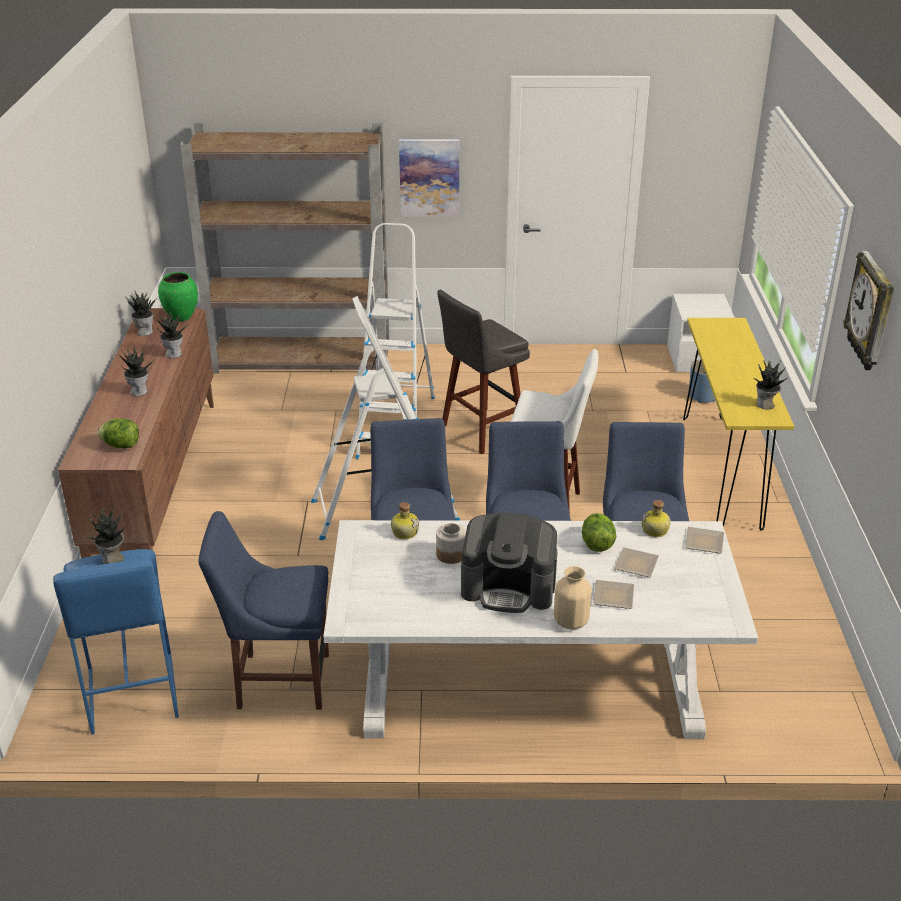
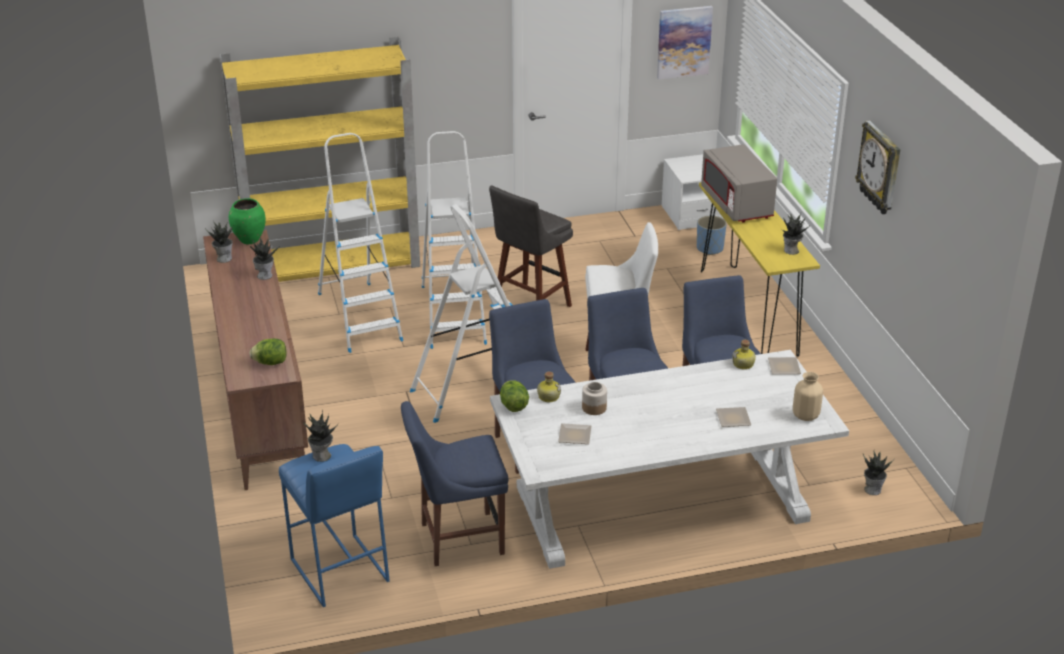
camera: 15 degrees left, 0 degrees up
(139, 391) = (255, 313): potted plant -> potted plant (873, 489)
(300, 415) = (360, 316): none -> white step ladder
(301, 359) = (332, 263): brown bookcase -> yellow bookcase
(429, 177) = (442, 80): picture -> picture (683, 42)
(509, 587) = (651, 425): coffee machine -> none
(570, 622) = (709, 442): beige vase -> beige vase (805, 416)
(597, 544) = (703, 382): lettuce -> lettuce (513, 406)
(634, 565) = (739, 393): plate -> plate (573, 436)
(721, 345) = (736, 204): none -> grey microwave

